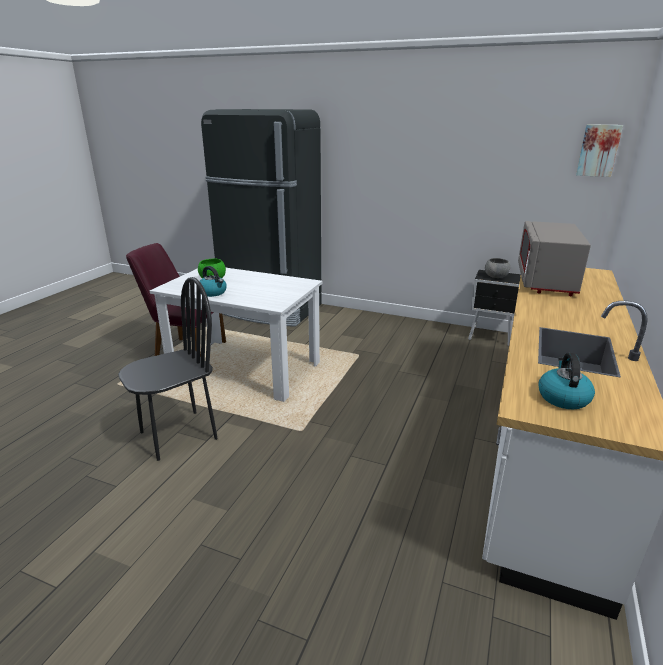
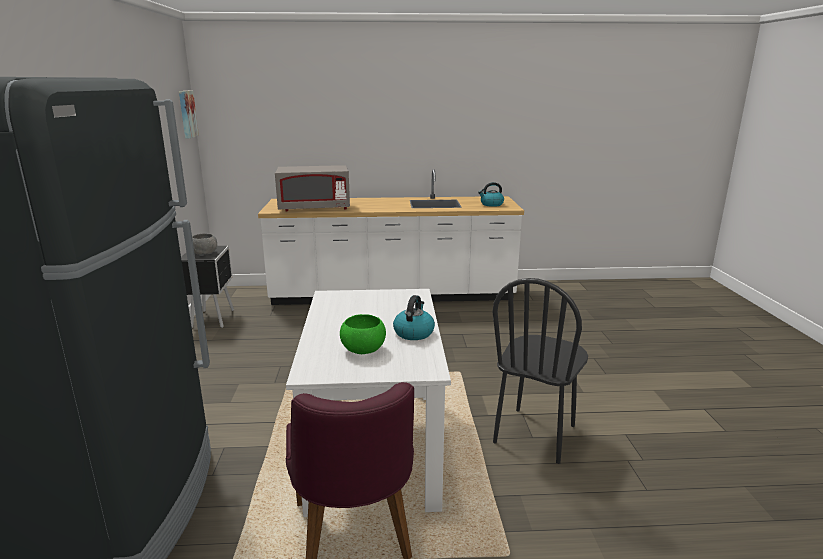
camera: 115 degrees left, 5 degrees down
(178, 435) = (535, 434): black chair -> black chair turned 90 degrees counterclockwise

